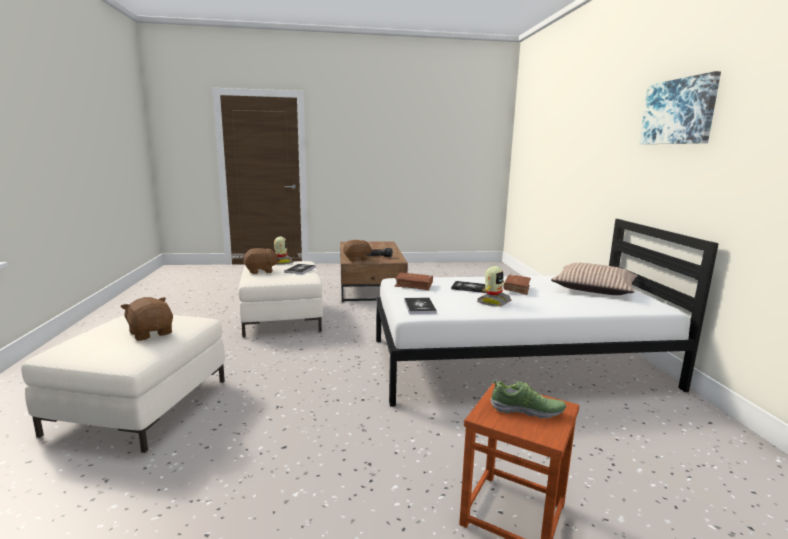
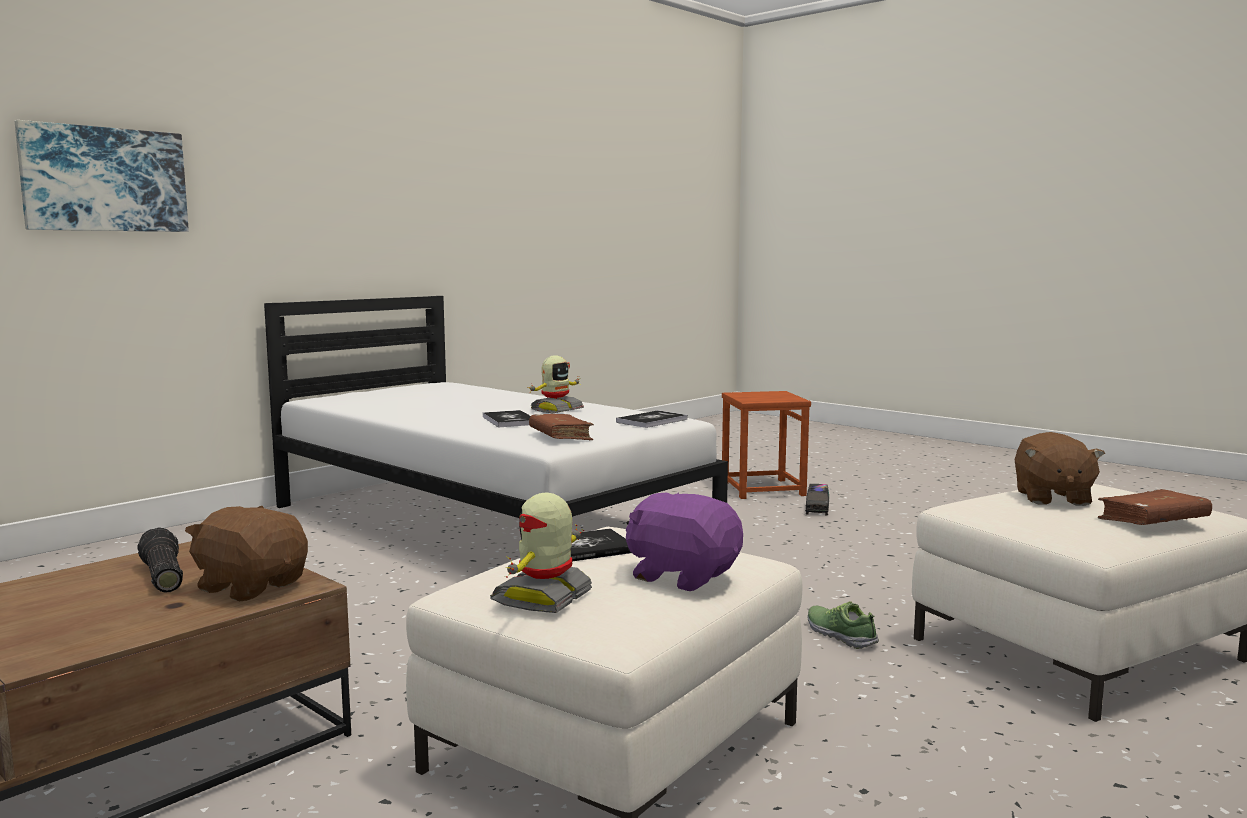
camera: 130 degrees left, 5 degrees down
(261, 271) = (682, 576): brown plush toy -> purple plush toy
(411, 496) = (817, 509): none -> toy truck
(493, 302) = (556, 410): toy robot -> toy robot turned 135 degrees clockwise
(516, 289) = (472, 409): brown book -> brown book (1153, 521)
(526, 410) = (762, 396): shoe -> shoe (840, 635)
(594, 289) = (397, 396): pillow -> none
(678, 112) = (335, 138): picture -> picture (104, 179)

